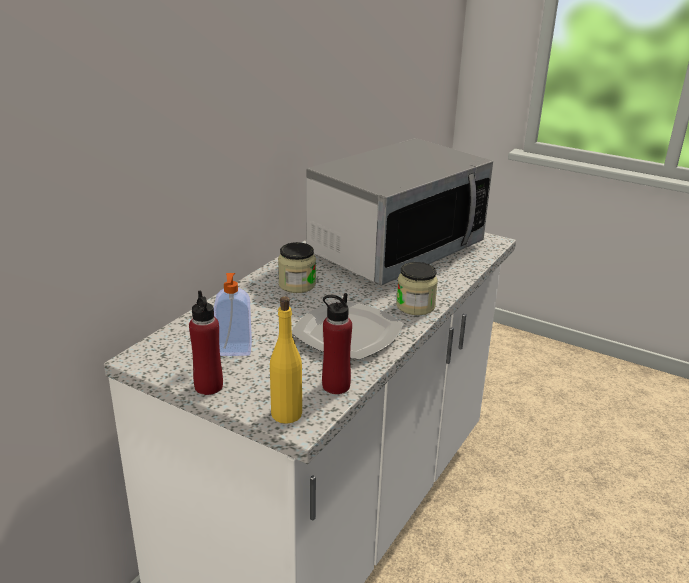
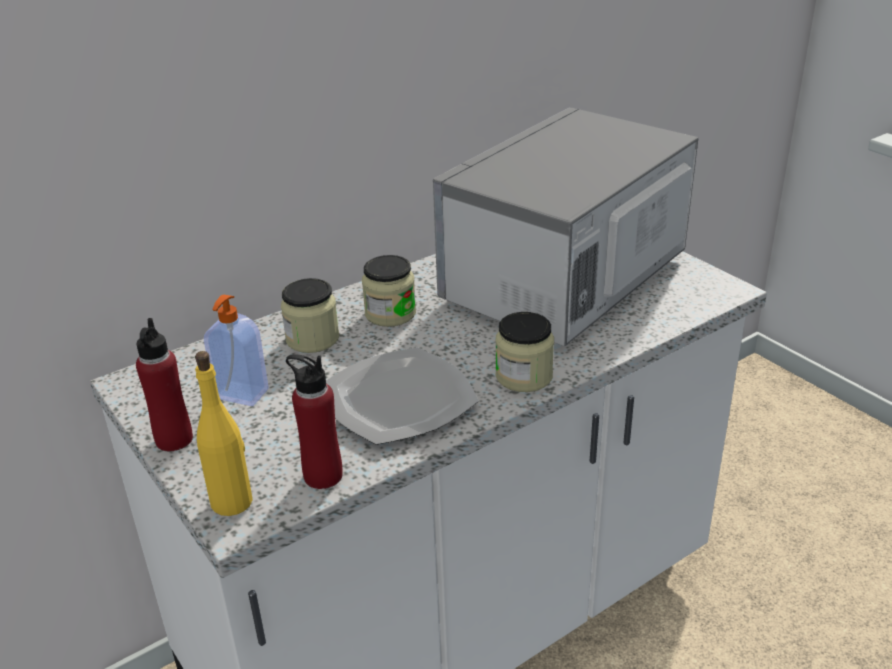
camera: 25 degrees right, 5 degrees up
(255, 308) = (312, 339): none -> jar
(395, 250) = (566, 281): microwave -> microwave turned 150 degrees clockwise

